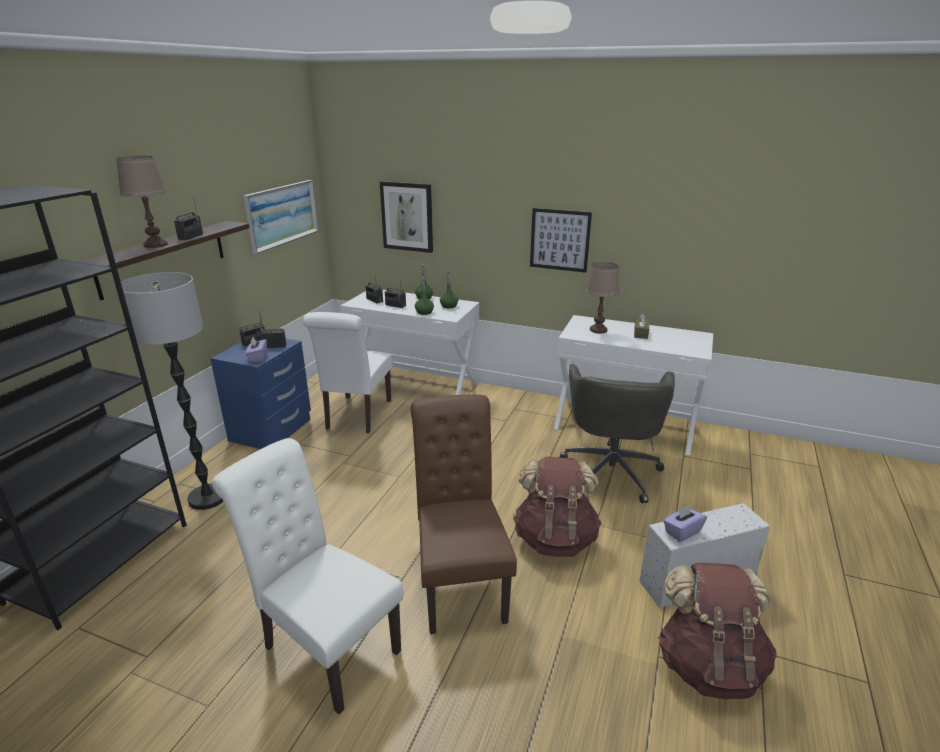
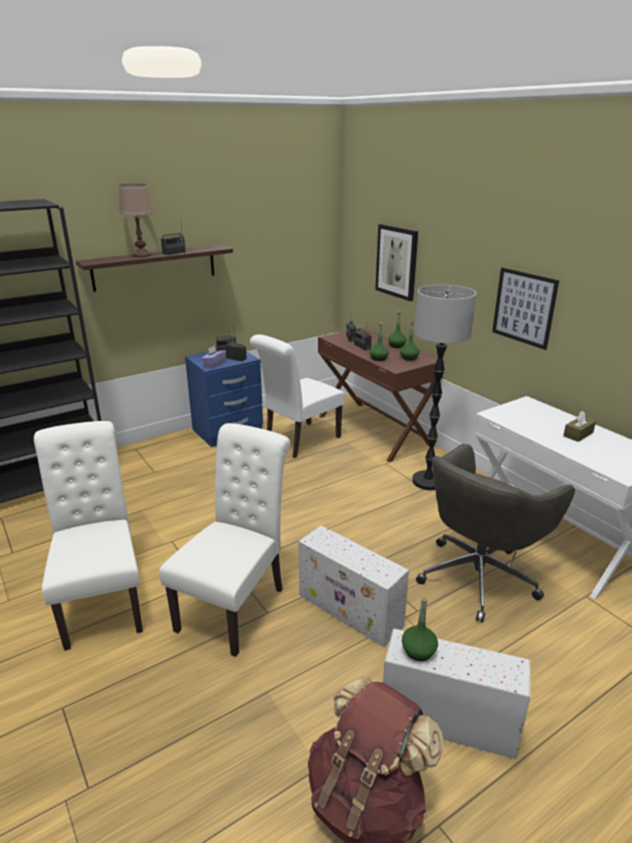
camera: 35 degrees right, 0 degrees up
(208, 497) = (141, 465): floor lamp -> floor lamp (428, 481)
(282, 214) = (286, 246): picture -> none
(414, 385) = (374, 430): white desk -> brown desk
(460, 581) = (236, 605): brown chair -> white chair
(555, 539) = (351, 611): brown backpack -> white storage box
(598, 330) = (531, 417): brown table lamp -> none
(682, 531) = (418, 651): purple tissue box -> green bottle

